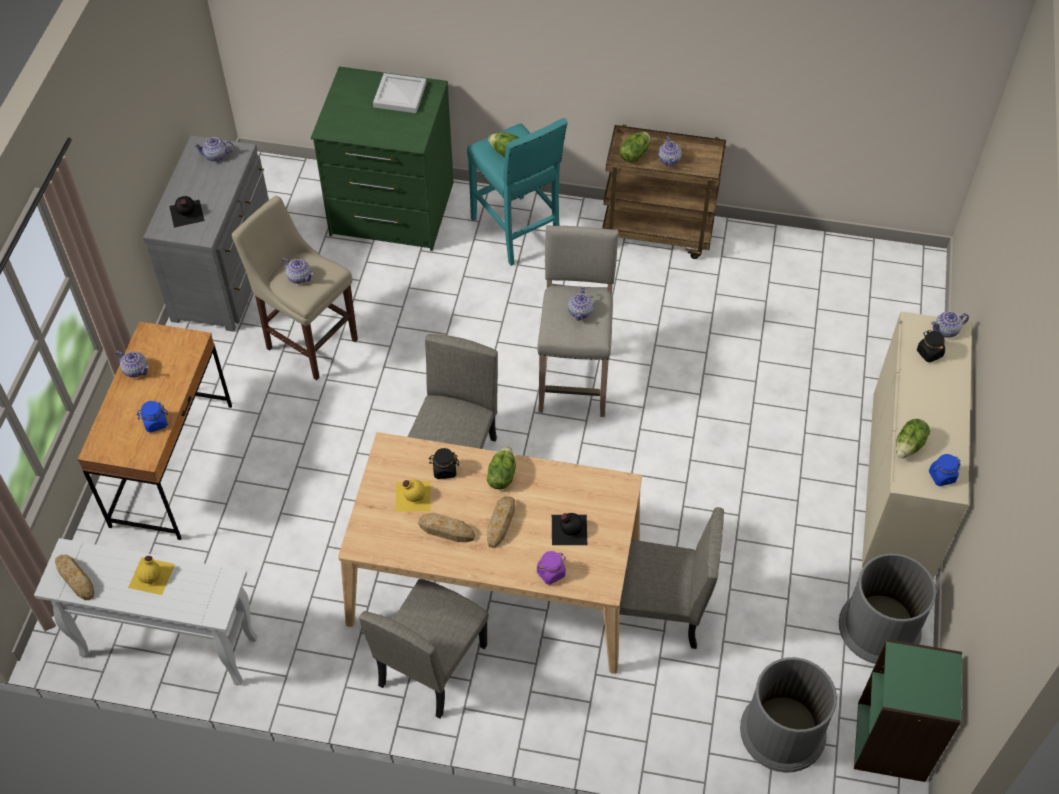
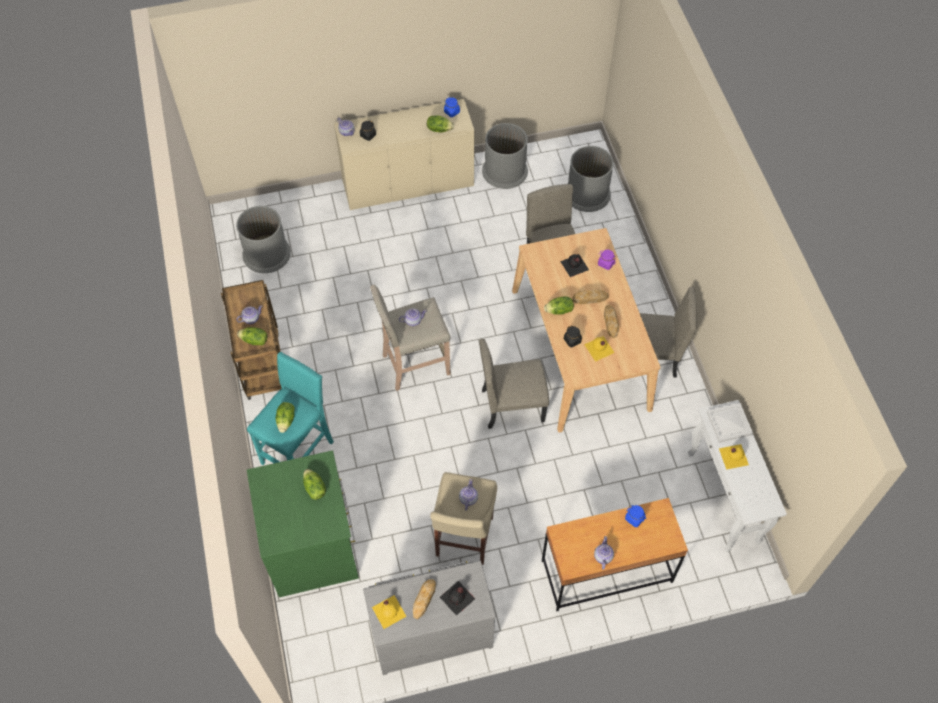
camera: 115 degrees left, 5 degrees up
(75, 578) = (762, 497): bread -> bread (424, 599)
(216, 156) = (389, 611): teapot -> yellow bottle
(386, 125) = (314, 488): none -> lettuce
(399, 95) = (277, 495): white tray -> white tray (729, 424)
(834, 283) = (266, 253): none -> grey trash can
(892, 742) = (566, 151): green bookcase -> none

